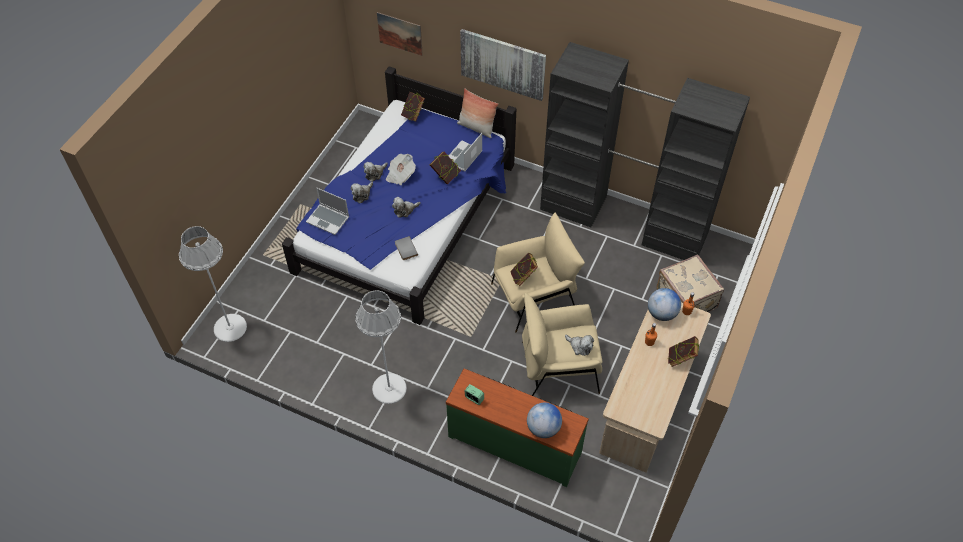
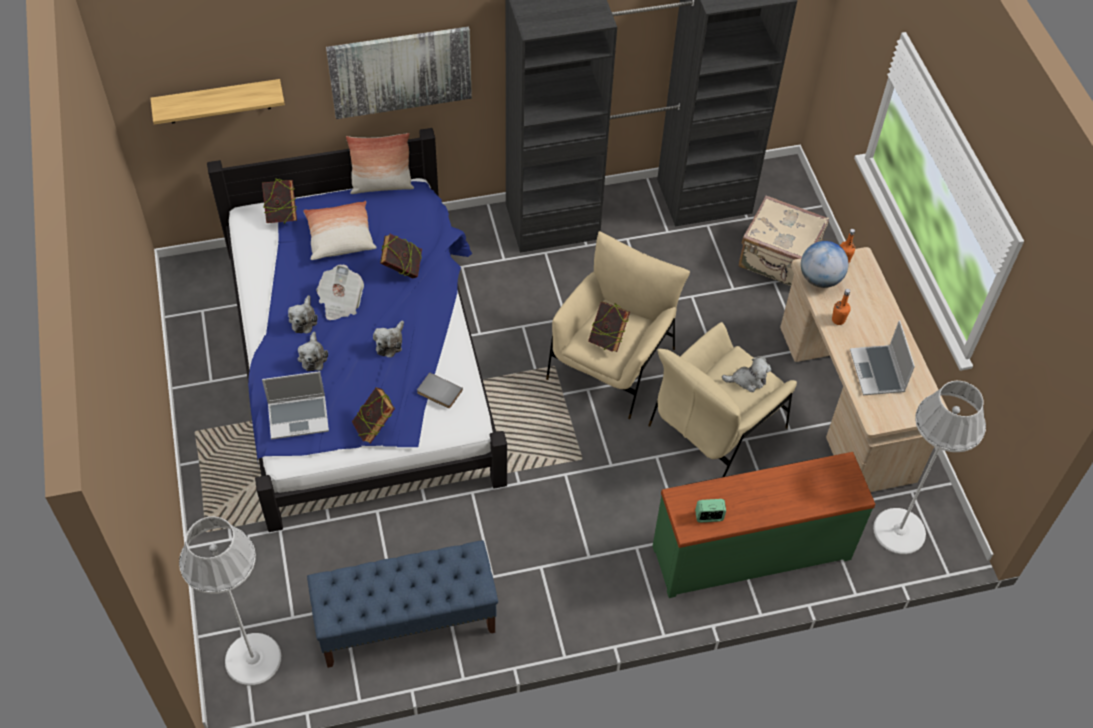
camera: 40 degrees left, 0 degrees up
(311, 358) = (406, 622): none -> blue bench
(389, 388) = (543, 590): white floor lamp -> white floor lamp (899, 531)
(400, 33) = (218, 101): picture -> shelf
(430, 143) = (340, 237): none -> pillow
(463, 157) = (402, 232): laptop -> laptop (878, 372)
(543, 428) = (817, 496): globe -> none
(680, 359) = (887, 318): book -> book (374, 427)

